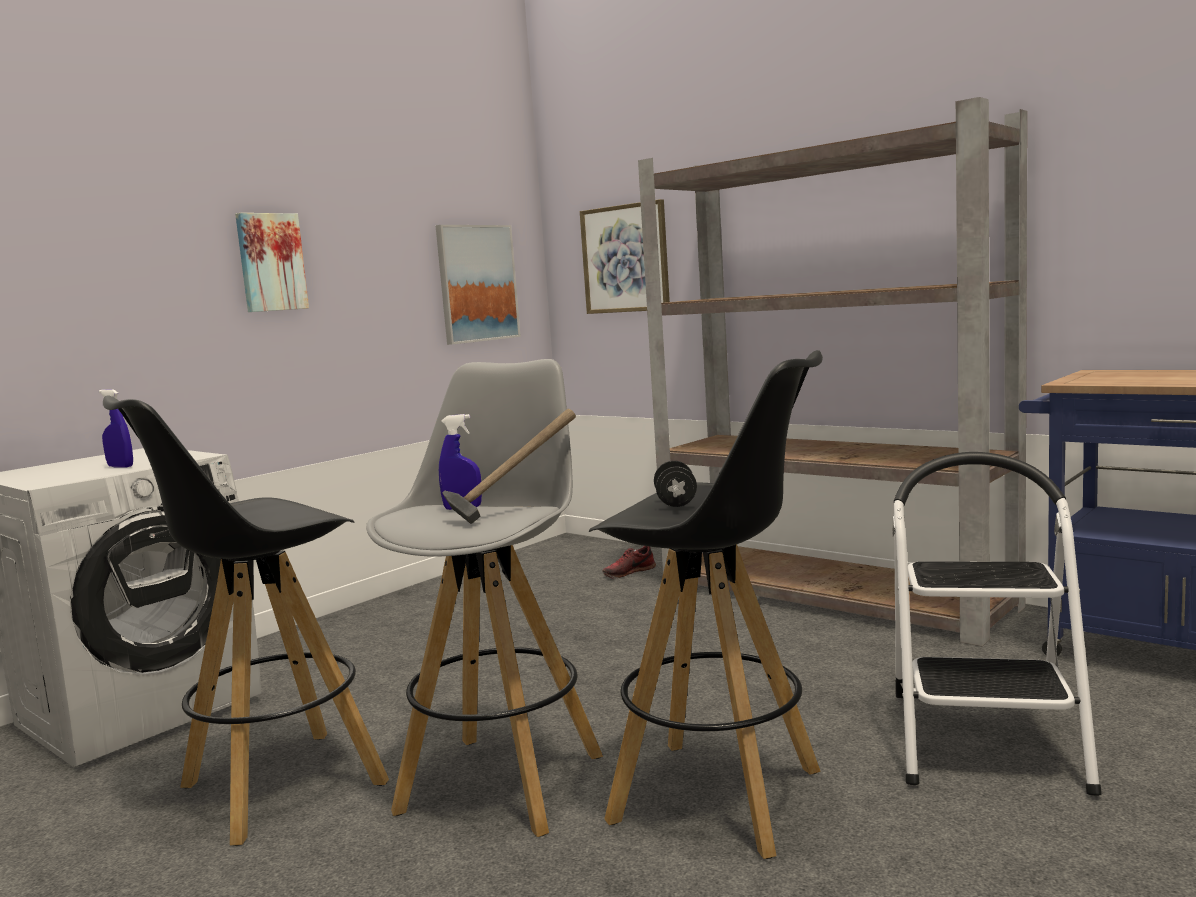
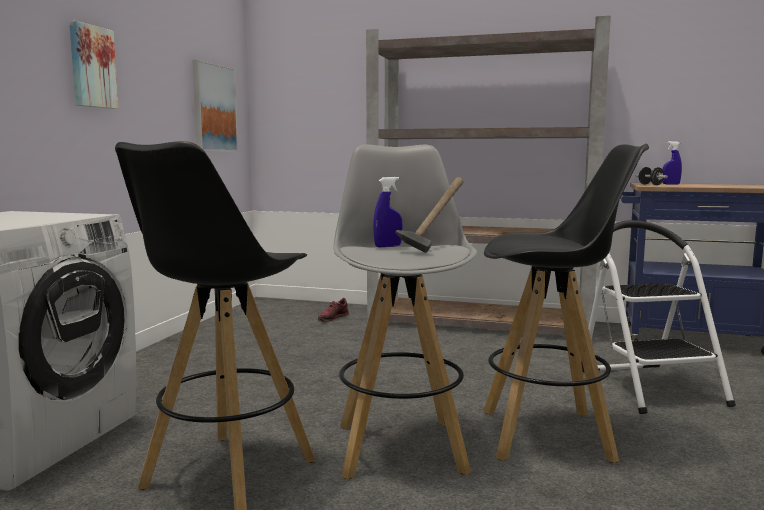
camera: 25 degrees left, 0 degrees up
(120, 466) = (30, 220): blue spray bottle -> blue spray bottle (670, 184)
(625, 259) = (319, 101): picture -> none
(676, 503) = (533, 241): black dumbbell -> black dumbbell (650, 184)

